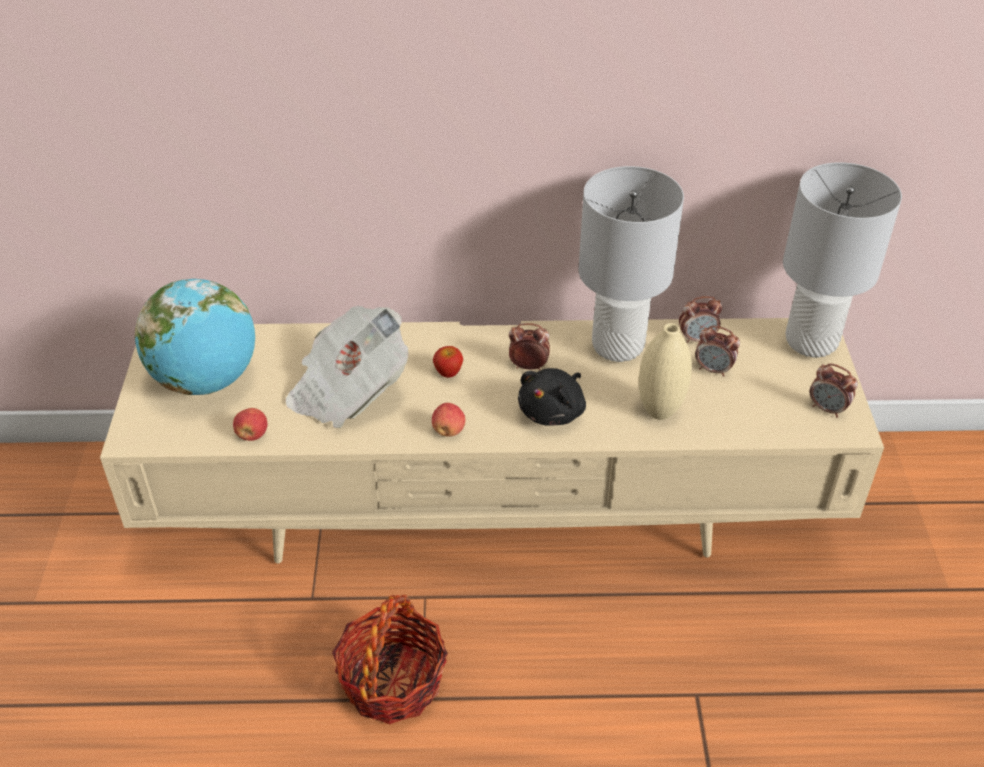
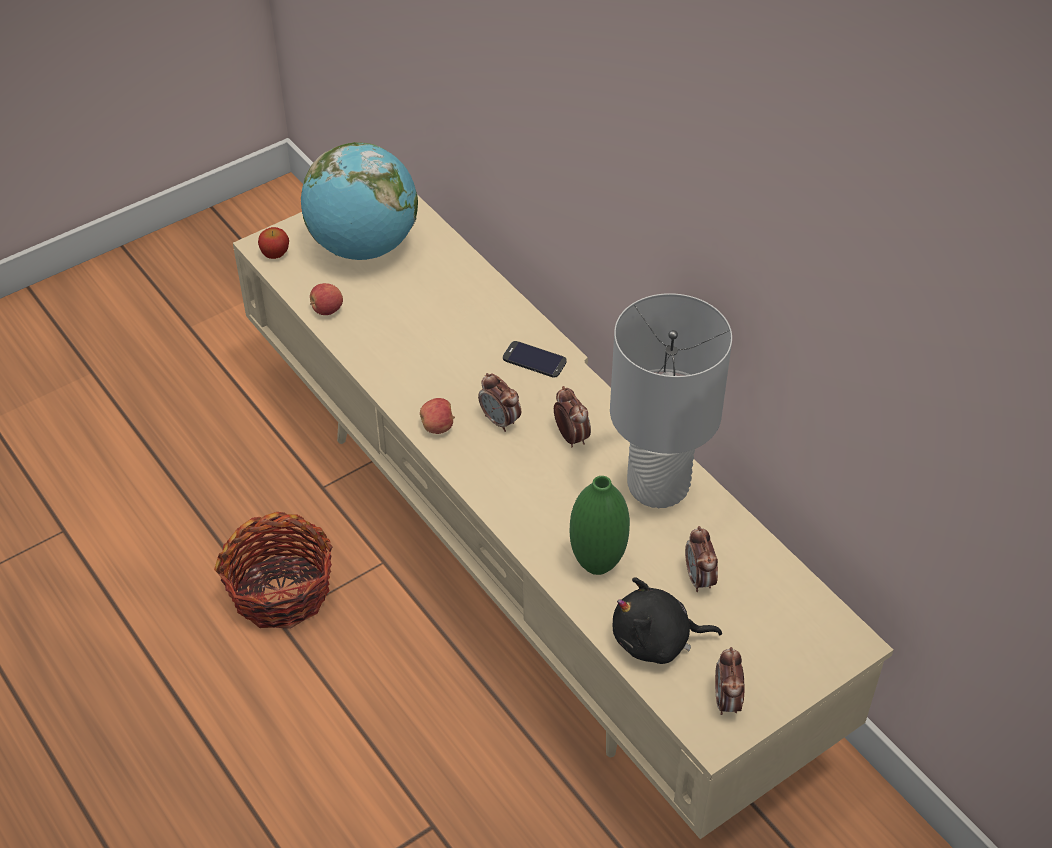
camera: 55 degrees right, 5 degrees up
(348, 390) = (429, 336): newspaper -> none
(434, 348) = (534, 360): none -> phone
(448, 372) = (511, 386): apple -> apple (275, 254)
(553, 411) = (526, 485): black plush toy -> black plush toy (656, 640)
(659, 411) = (597, 564): beige vase -> green vase
(697, 339) = (735, 544): alarm clock -> alarm clock (500, 421)
(811, 346) = (819, 646): grey table lamp -> none

